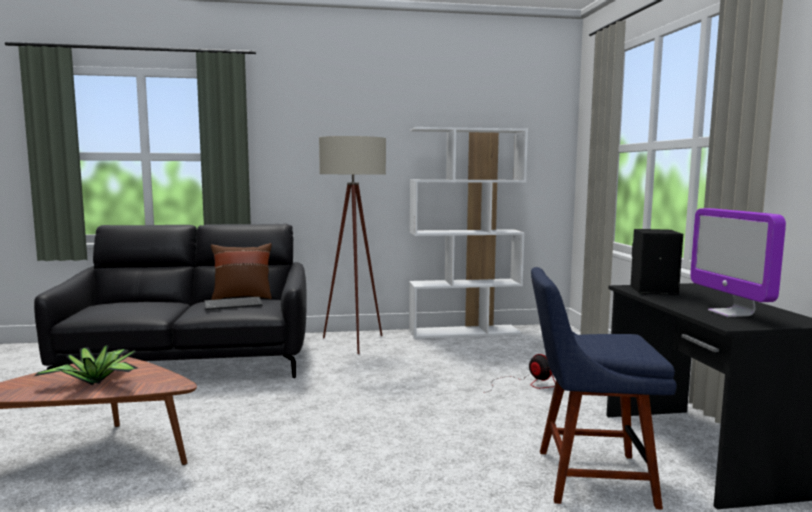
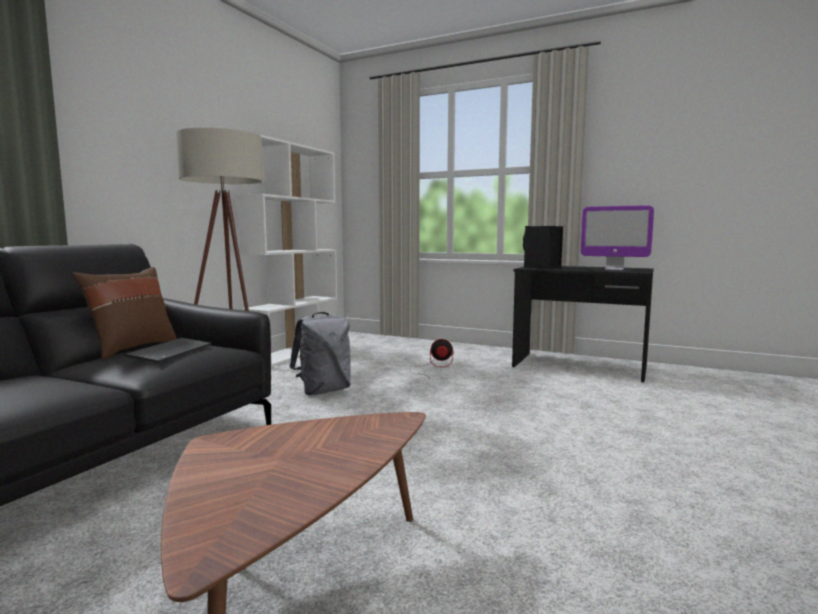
camera: 55 degrees left, 0 degrees up
(96, 382) = (316, 456): potted plant -> none
(387, 369) = (323, 391): none -> grey backpack
(587, 477) = (588, 392): blue chair -> none

